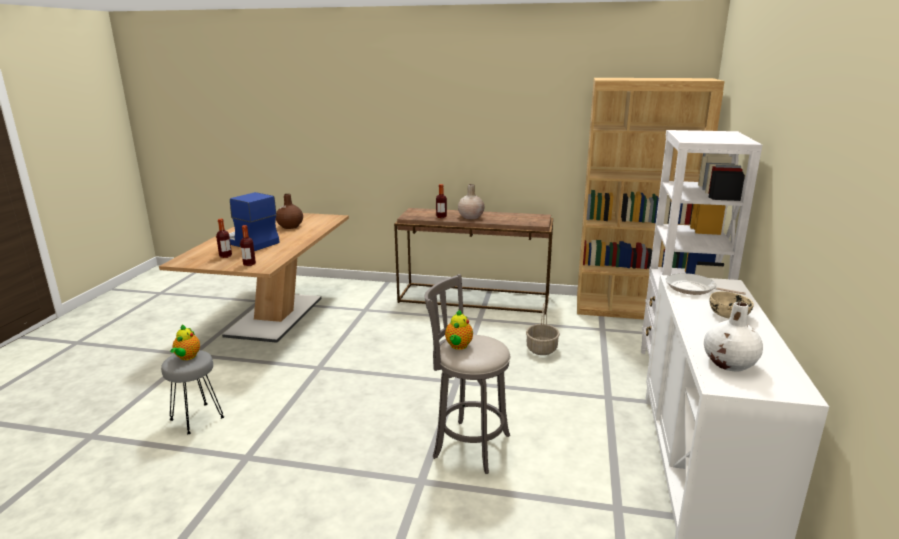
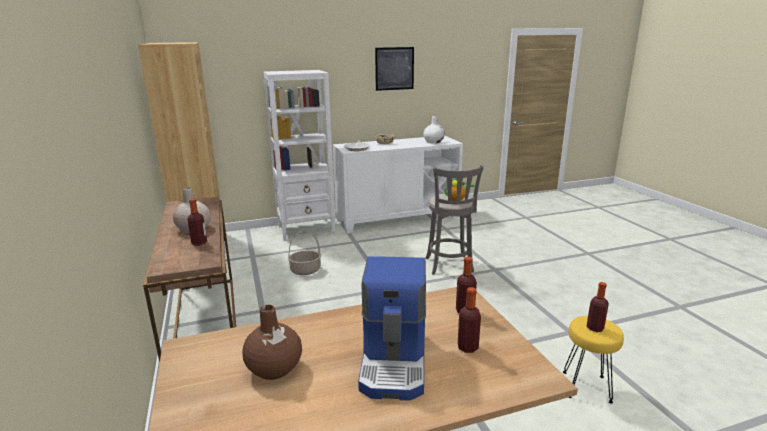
camera: 120 degrees left, 0 degrees up
(187, 357) = (595, 328): teapot -> bottle
(197, 418) = (586, 387): grey stool -> yellow stool
(825, 178) = (394, 68): none -> picture

